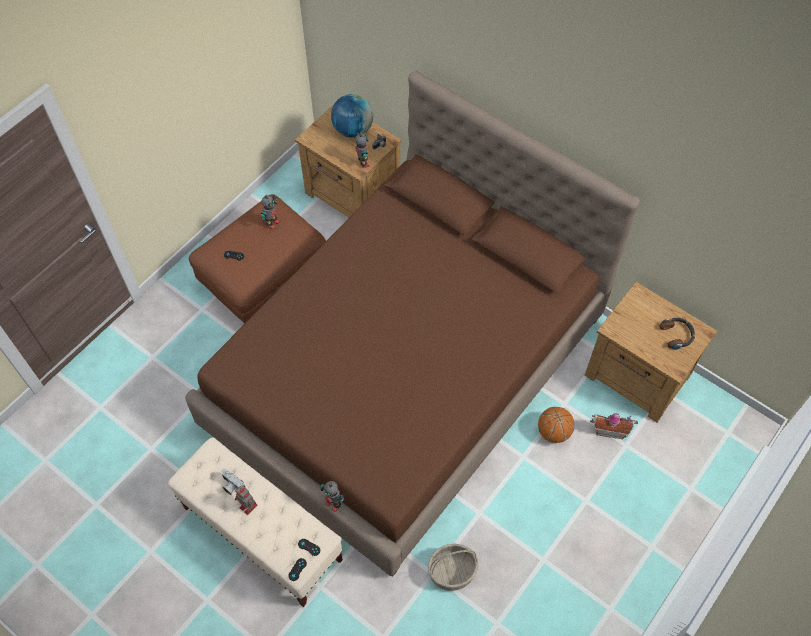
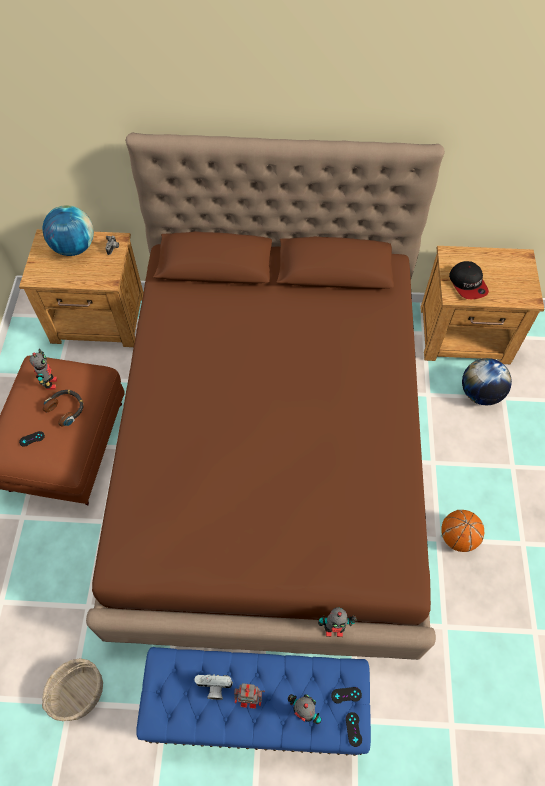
camera: 35 degrees left, 0 degrees up
(262, 534) = (257, 708): beige bench -> blue bench
(363, 163) = (108, 273): toy robot -> toy robot (303, 712)
(451, 572) = (459, 613): basket -> basket (78, 693)
(553, 432) = (439, 424): basketball -> basketball (457, 537)
(609, 429) = (480, 393): toy house -> globe
(633, 326) = (468, 284): none -> cap
(677, 335) = (507, 270): headphones -> headphones (66, 409)

